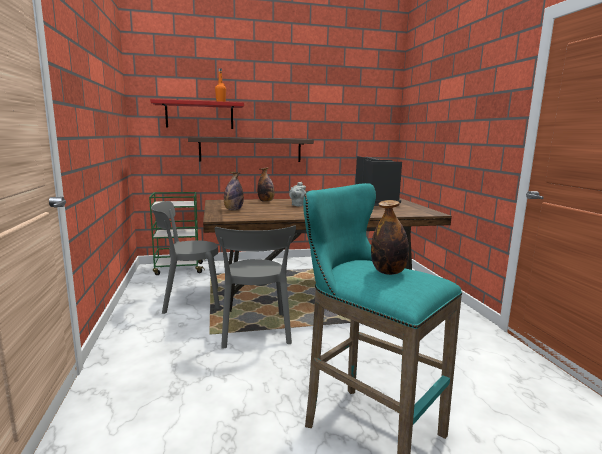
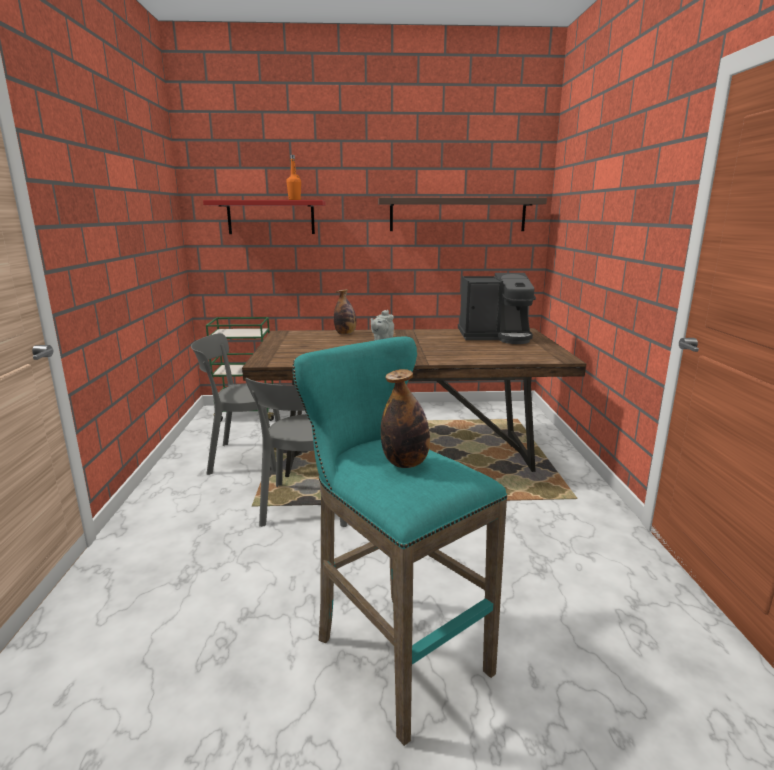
camera: 10 degrees right, 5 degrees up
(233, 210) = (293, 348): bottle -> none
(251, 149) = (338, 261): shelf -> shelf (457, 214)
(377, 202) = (496, 337): coffee machine -> coffee machine turned 90 degrees clockwise

